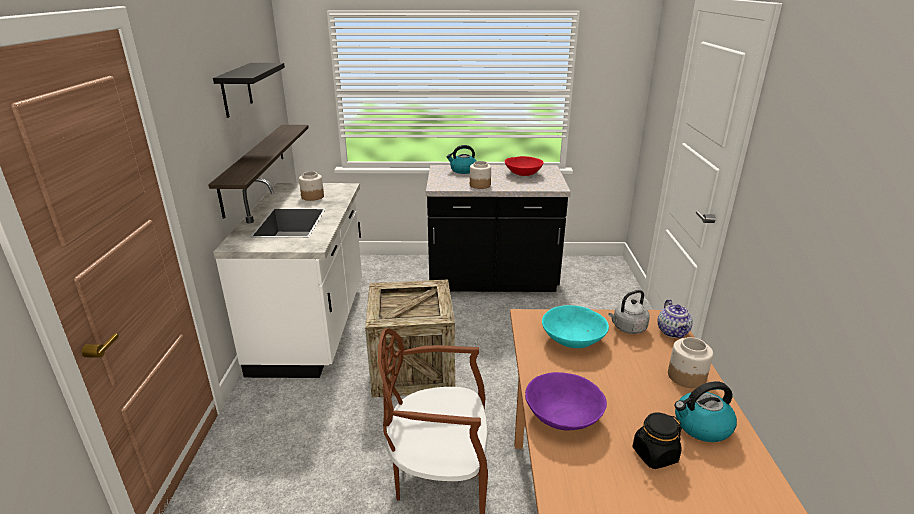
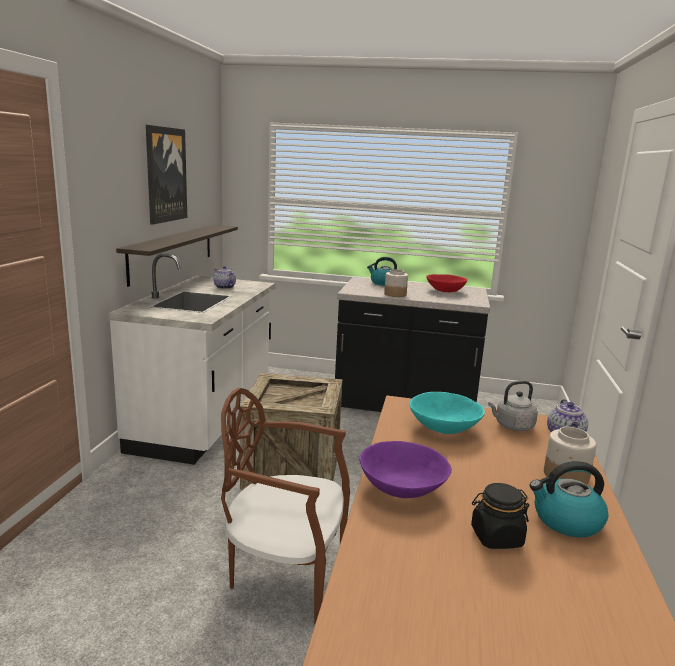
camera: 10 degrees right, 10 degrees down
(236, 90) = (165, 175): black shelf -> picture
(312, 197) = (224, 287): jar -> teapot

